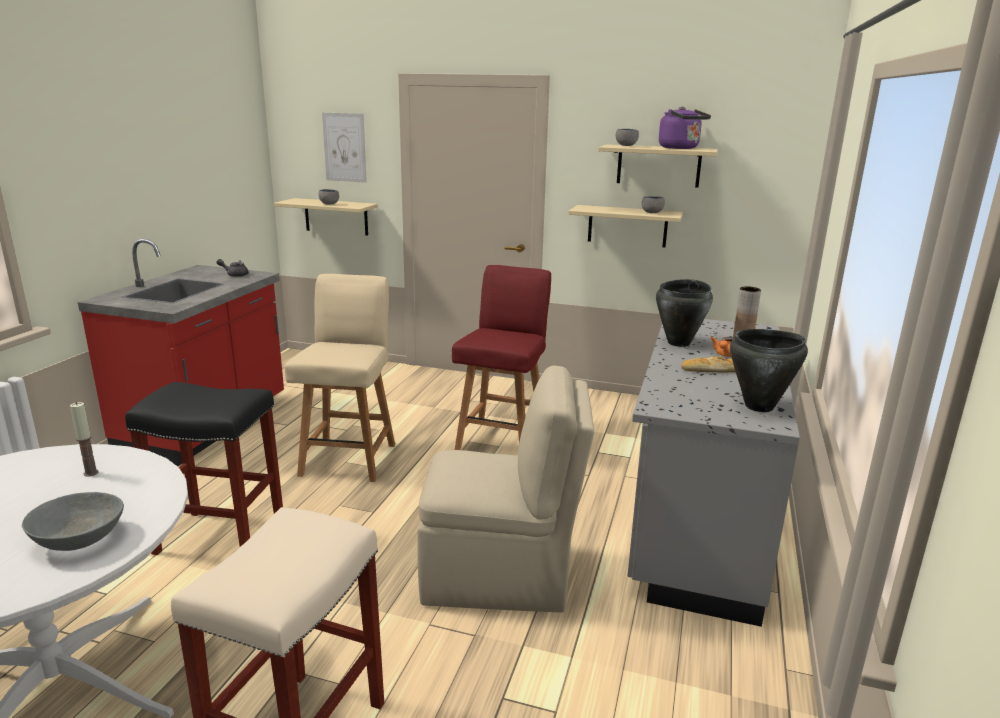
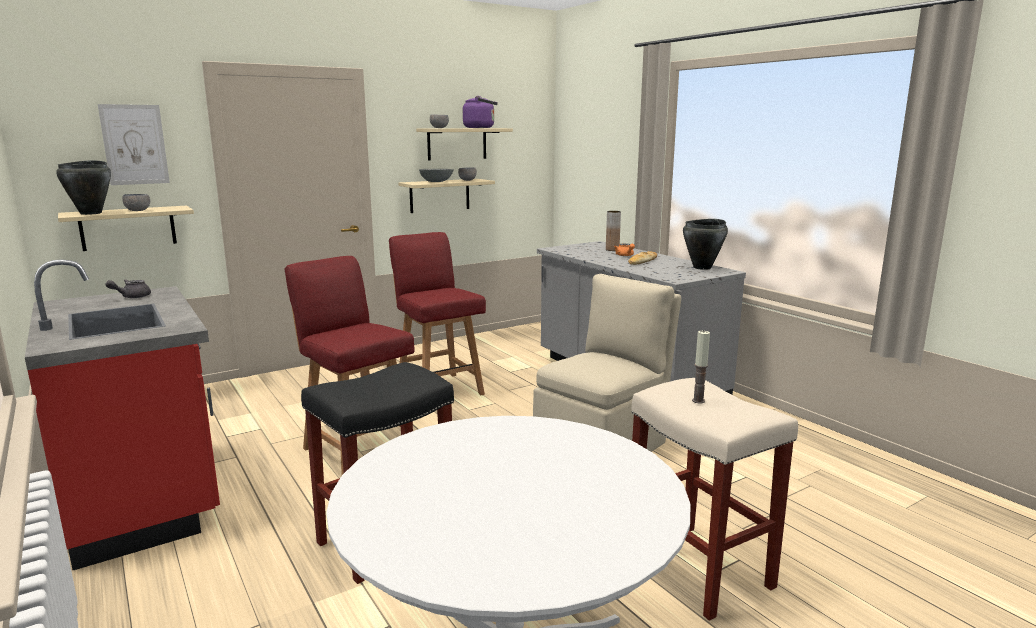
camera: 50 degrees left, 5 degrees down
(78, 540) = (593, 465): grey bowl -> grey bowl (436, 181)
(91, 473) = (461, 447): candle -> candle (698, 401)
(349, 458) = (357, 448): beige chair -> red chair
(679, 343) = (590, 256): black cooking pot -> black cooking pot (91, 213)

